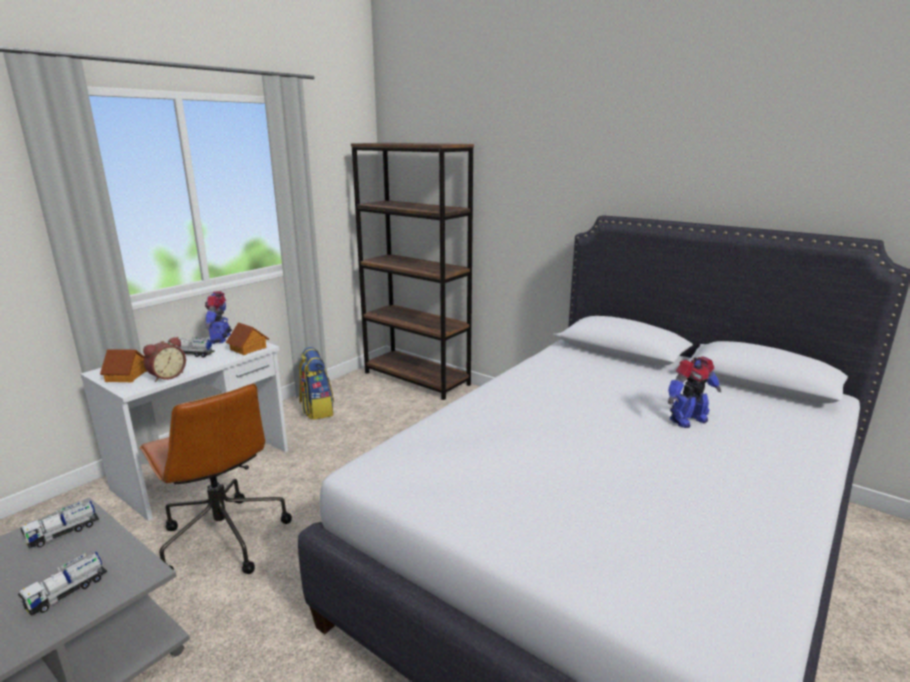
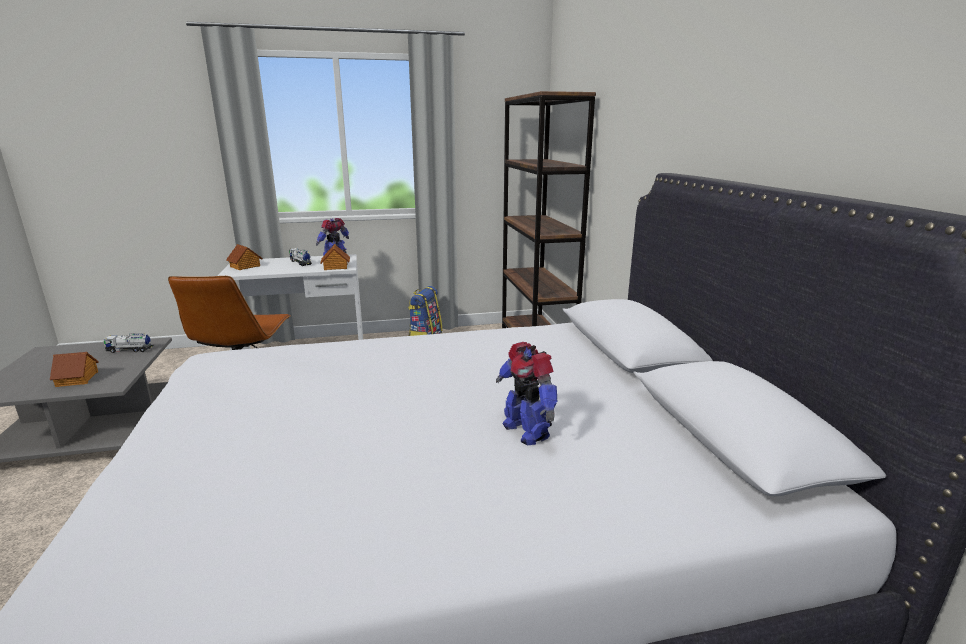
camera: 40 degrees right, 0 degrees up
(67, 592) = (78, 379): toy truck -> toy house
(166, 376) = (260, 271): alarm clock -> none
(687, 420) = (526, 430): toy robot -> toy robot turned 45 degrees clockwise

